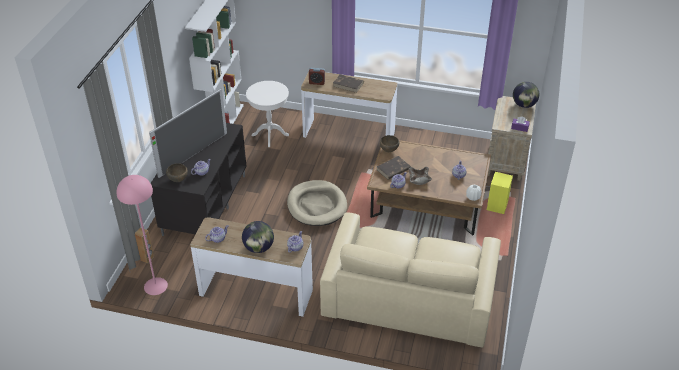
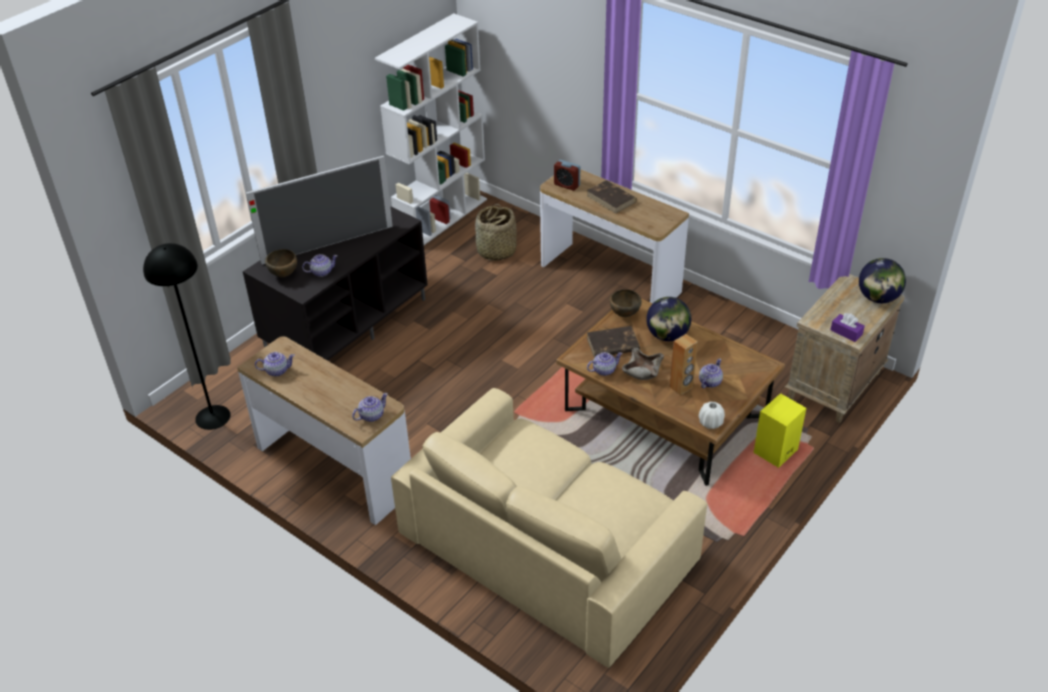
camera: 25 degrees right, 0 degrees up
(147, 258) = (226, 376): brown speaker -> brown speaker (681, 387)
(155, 286) = (212, 417): pink floor lamp -> black floor lamp
(258, 248) = (321, 401): globe -> globe (667, 336)
(270, 135) = (496, 251): white side table -> basket
(317, 205) = (498, 370): beige dog bed -> none

